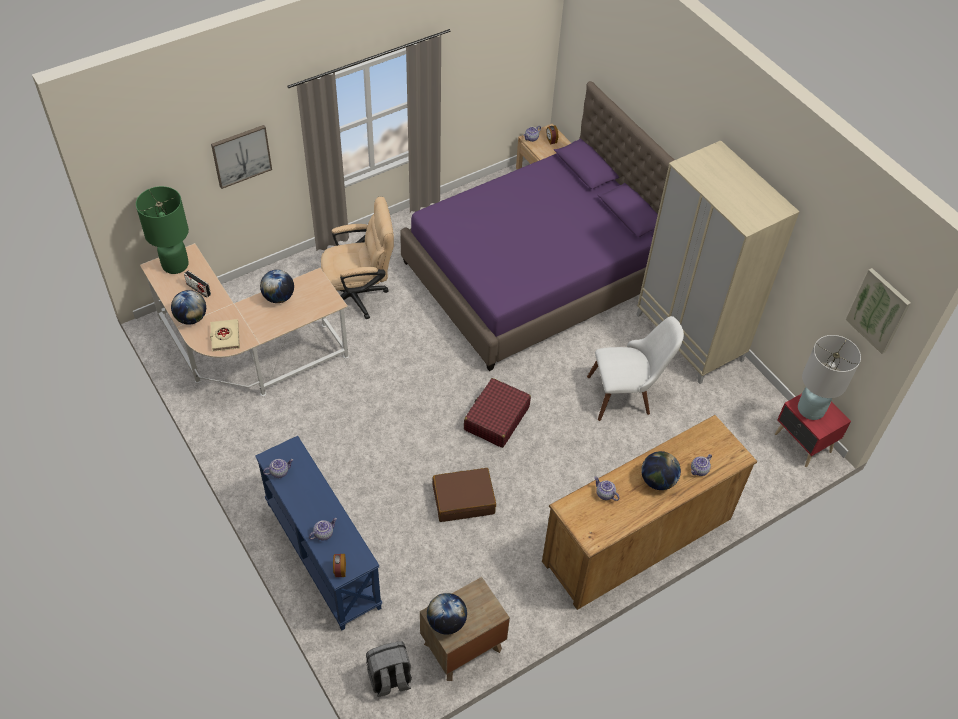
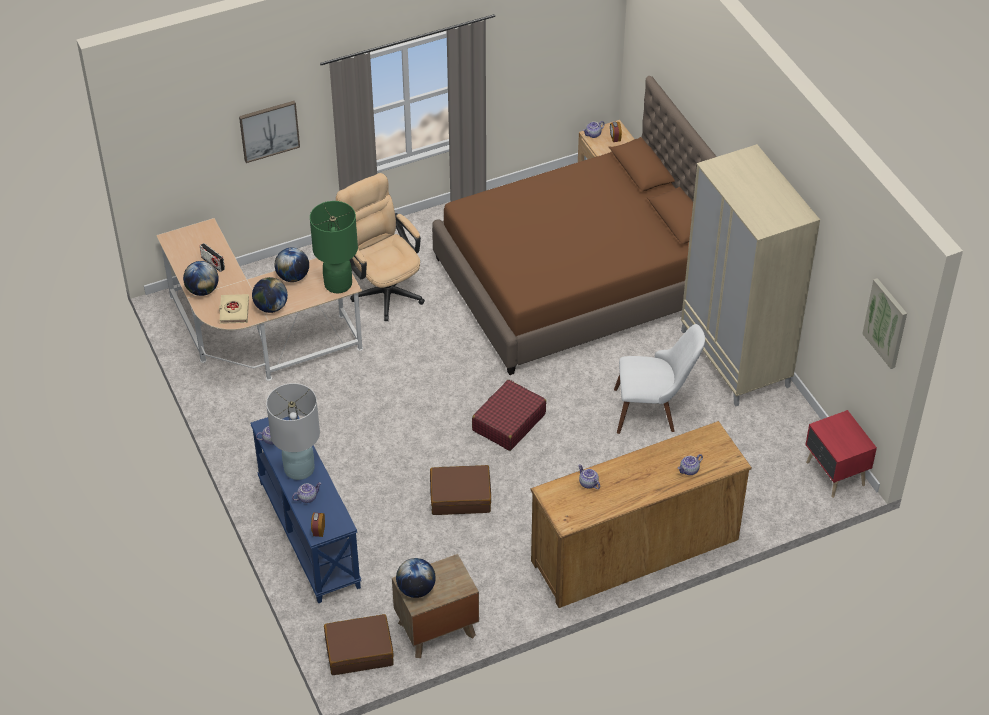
camera: 10 degrees right, 5 degrees down
(175, 264) = (192, 237): green table lamp -> green table lamp (338, 284)
(359, 295) = (383, 288): beige office chair -> beige office chair turned 120 degrees counterclockwise
(389, 679) = (359, 650): grey backpack -> brown suitcase
(537, 273) = (580, 280): purple bed -> brown bed
(657, 481) = (644, 476): globe -> globe (271, 307)
(811, 409) = (836, 432): white table lamp -> white table lamp (299, 469)

